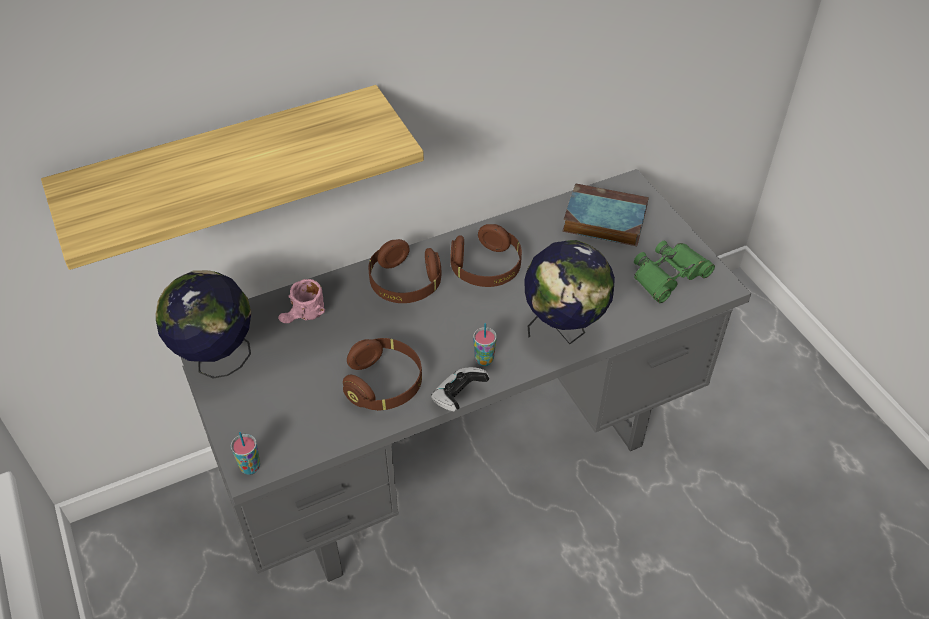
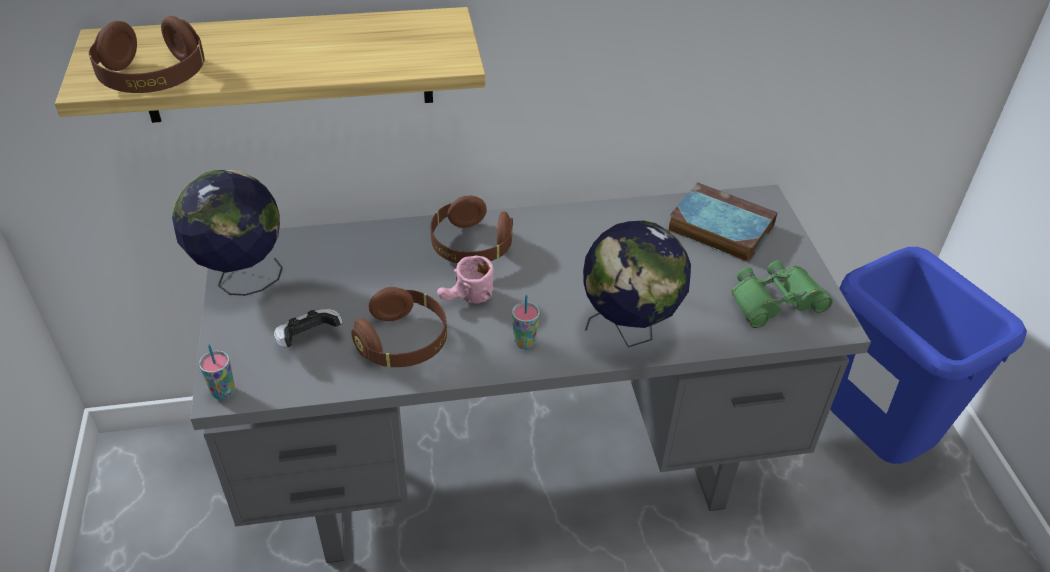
camera: 15 degrees right, 5 degrees down
(303, 318) = (349, 256): pink mug -> pink mug (466, 299)
(458, 397) = (479, 374): game controller -> game controller (308, 339)
(486, 268) = (566, 250): brown headphones -> brown headphones (153, 78)
(740, 362) = (871, 444): none -> blue trash can

